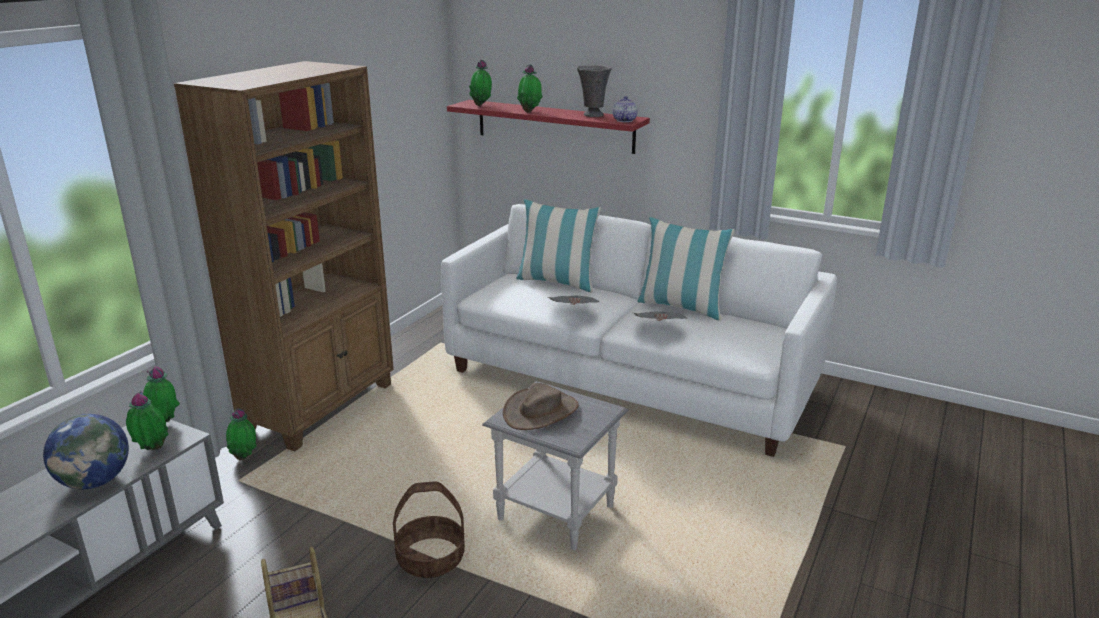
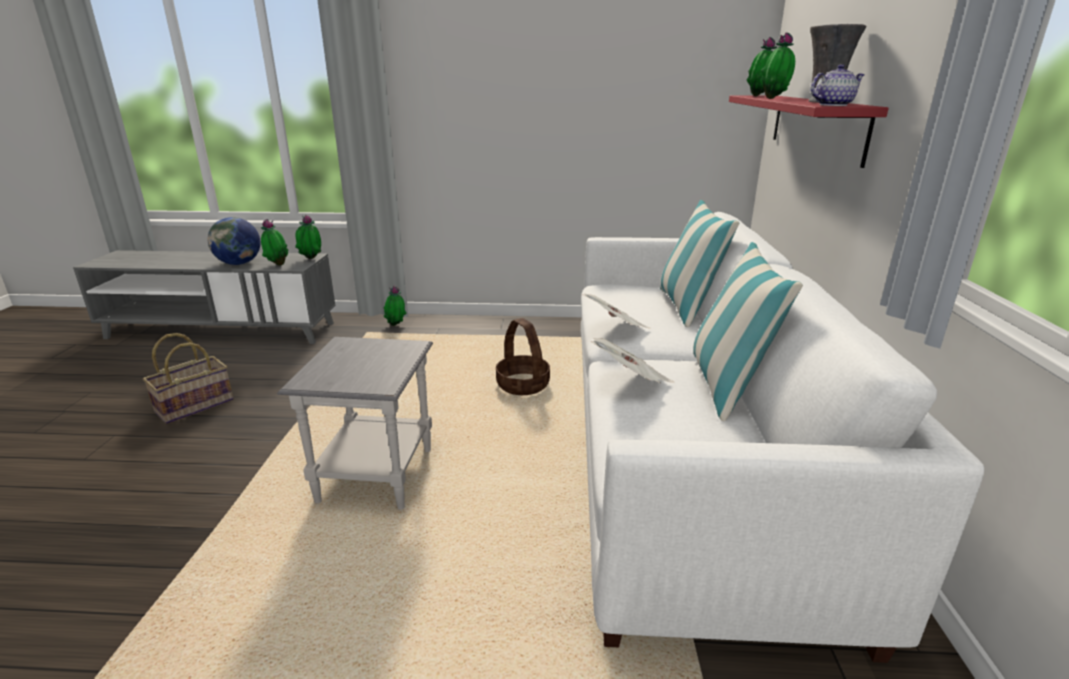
camera: 65 degrees right, 0 degrees up
(321, 407) = (478, 328): brown bookcase -> none
(431, 558) = (290, 429): basket -> basket (523, 385)
(540, 411) = (363, 354): brown hat -> none

